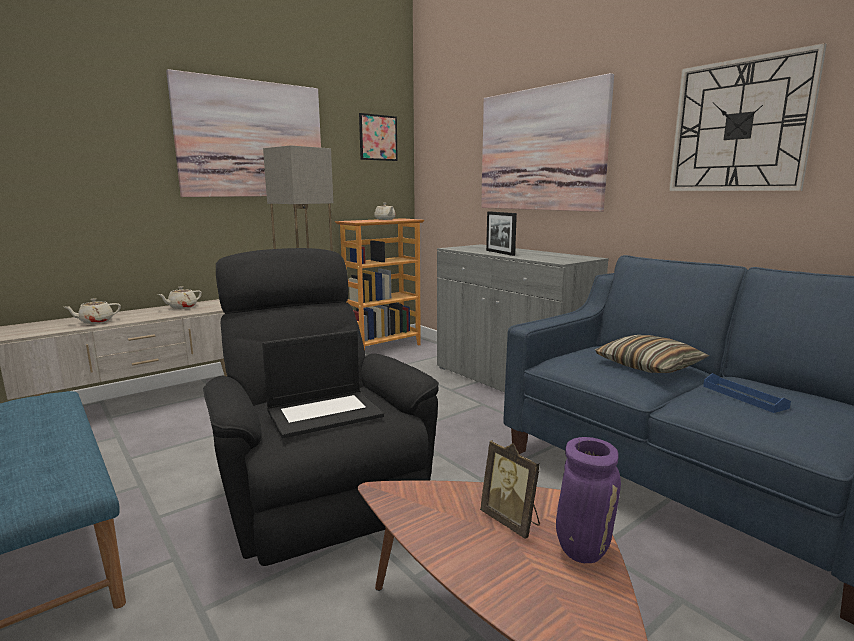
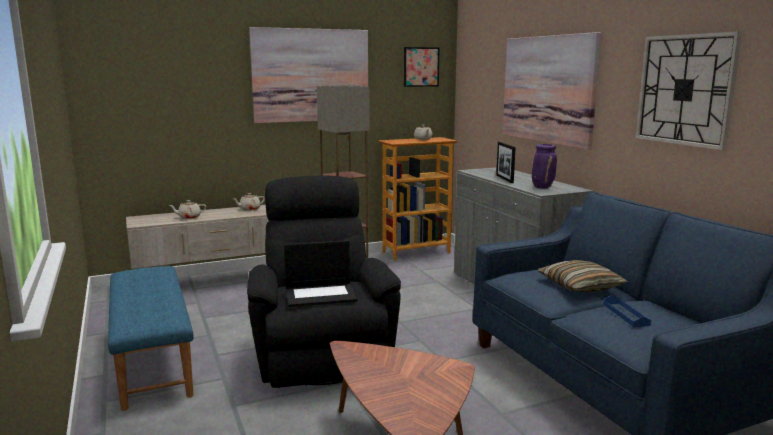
camera: 15 degrees right, 0 degrees up
(512, 521) = (412, 371): picture frame -> none
(582, 548) = (445, 389): purple vase -> purple vase (542, 187)

